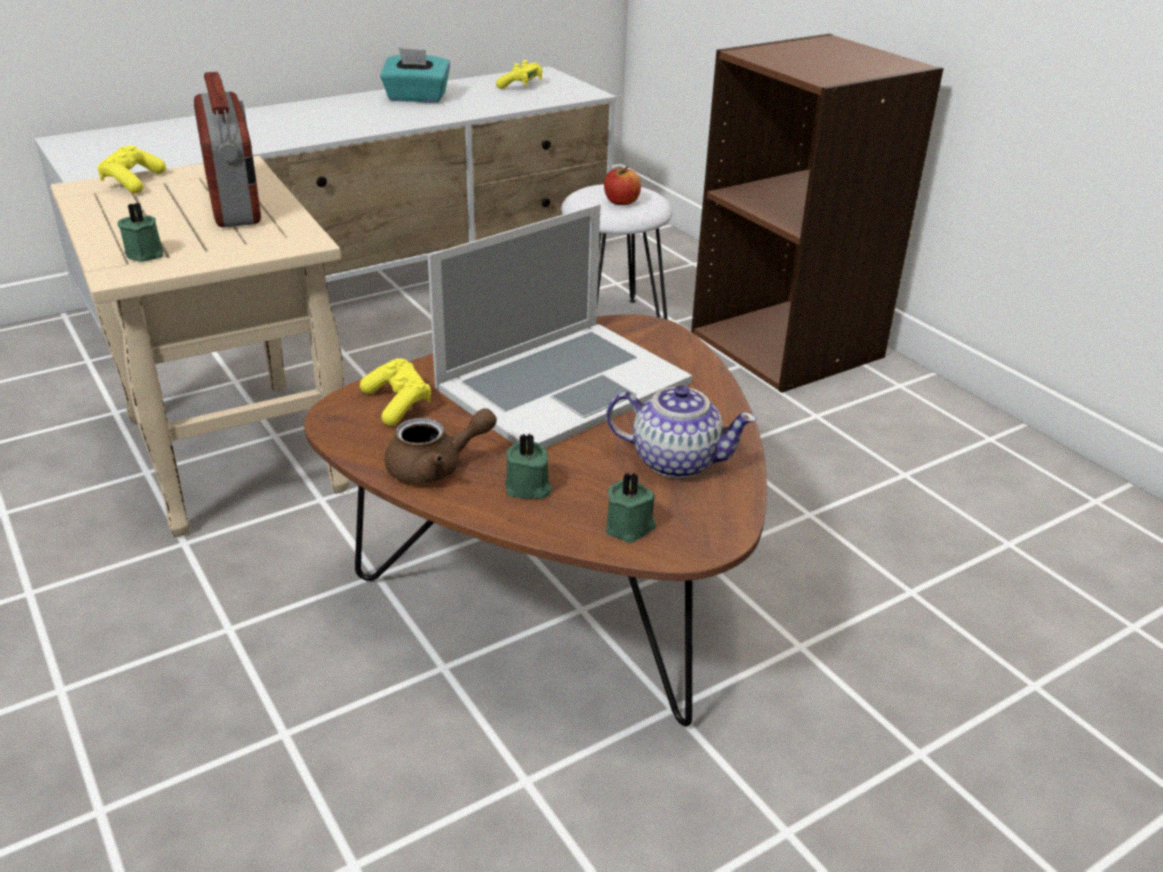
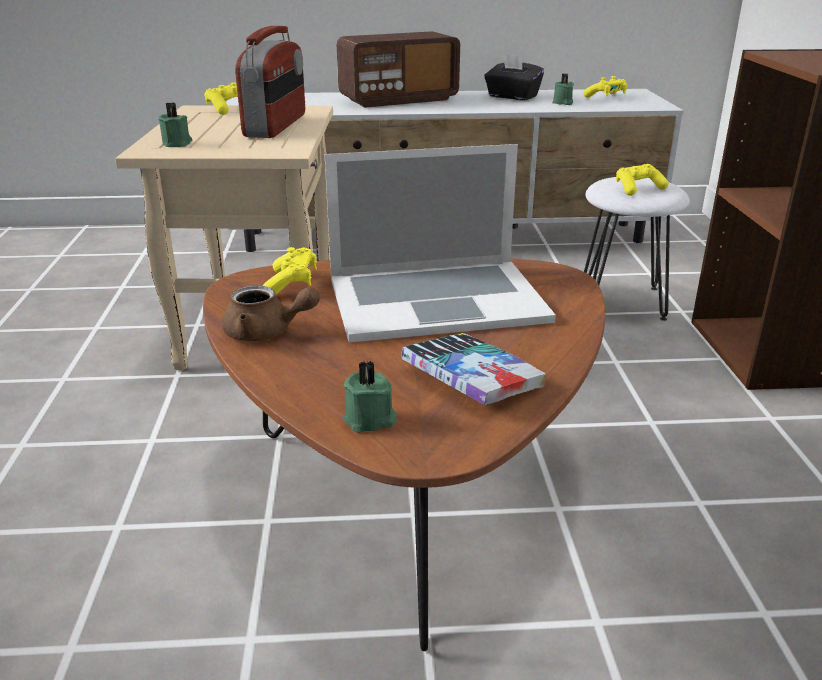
camera: 30 degrees right, 5 degrees down
(283, 120) = (398, 99): none -> radio
(416, 98) = (512, 97): turquoise tissue box -> black tissue box
(528, 488) = (319, 366): green candle -> green candle (563, 103)
(621, 202) = (638, 189): apple -> yellow game controller
(675, 460) = (471, 378): teapot -> book

